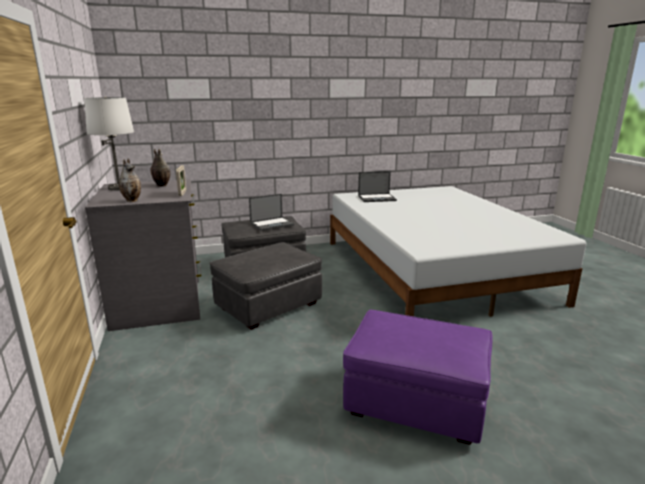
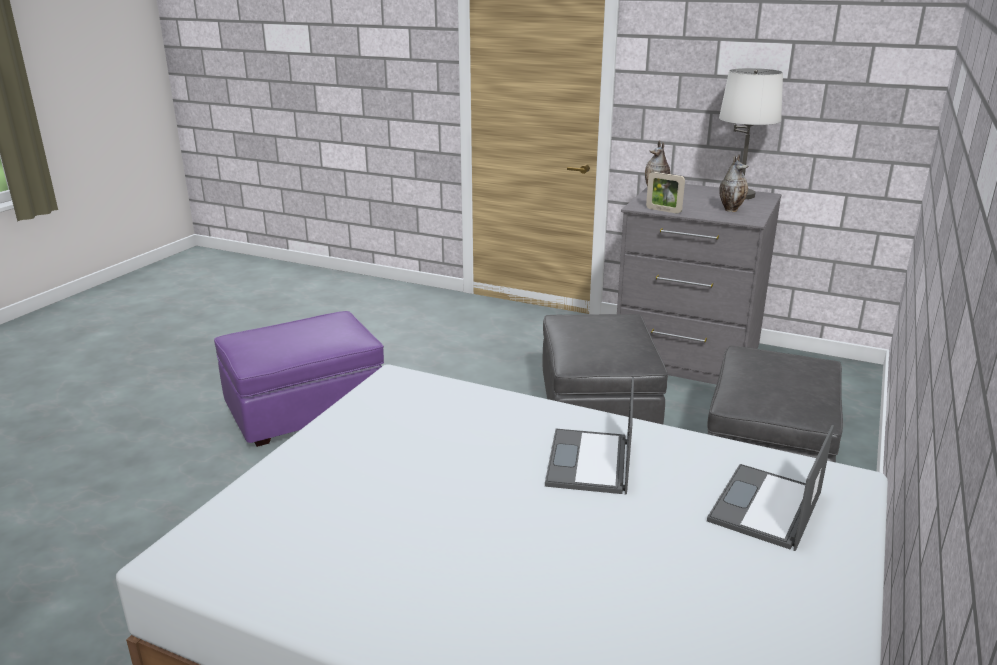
camera: 130 degrees right, 5 degrees up
(272, 224) = (764, 384): laptop -> laptop (589, 462)

